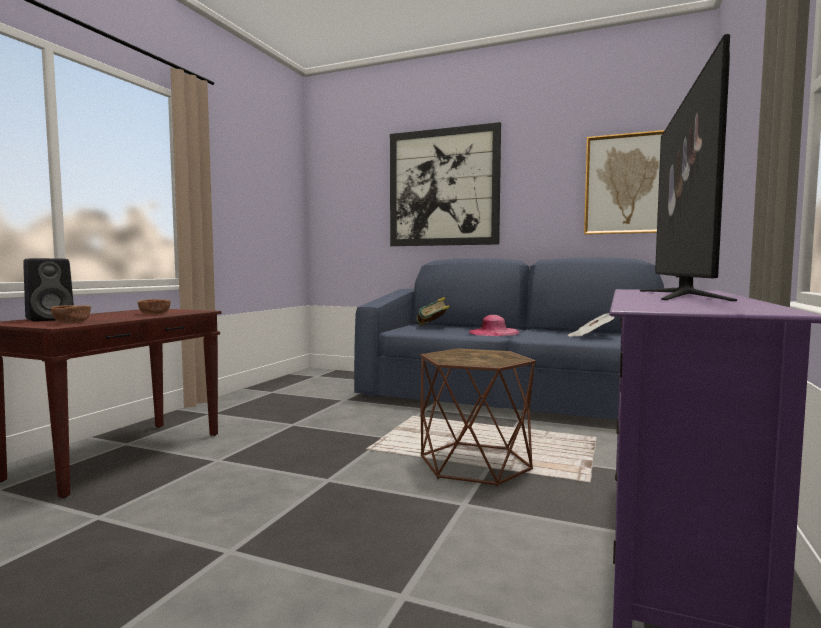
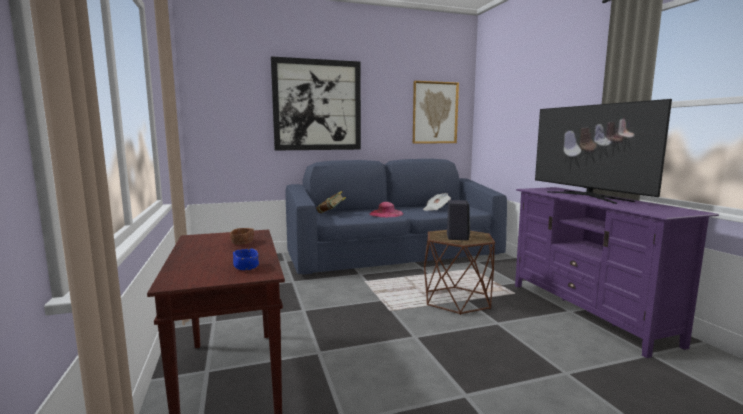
camera: 40 degrees left, 5 degrees up
(52, 319) = (194, 268): black speaker -> black speaker (457, 237)
(72, 322) = (246, 267): brown bowl -> blue bowl

